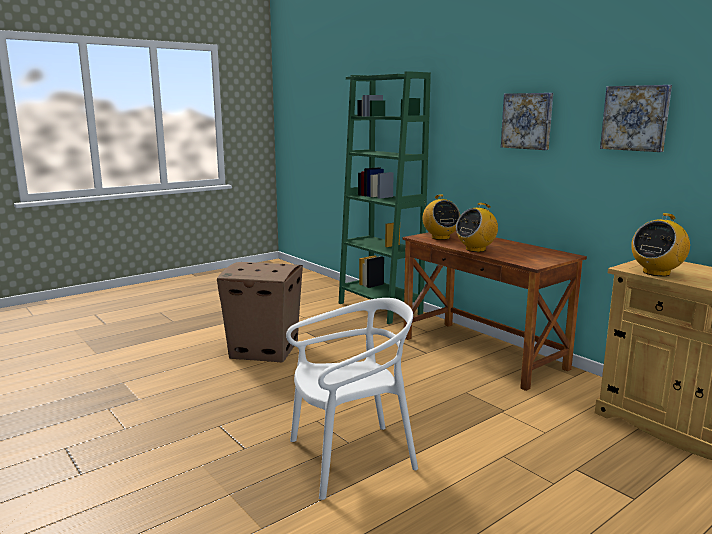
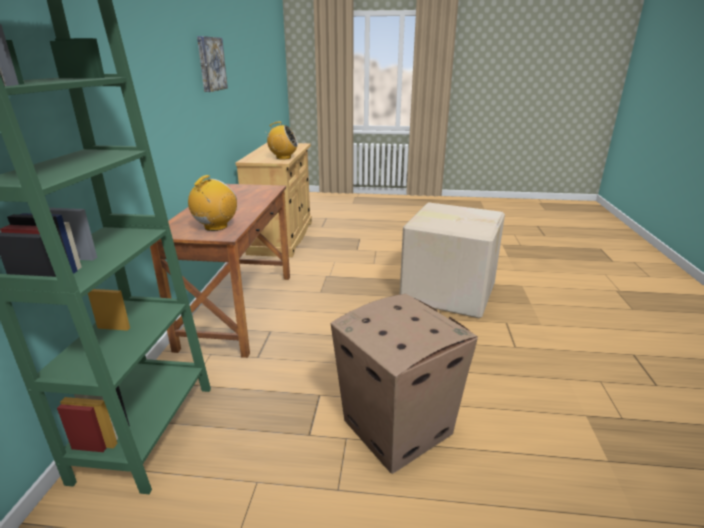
camera: 135 degrees left, 10 degrees up
(351, 458) = (447, 291): white chair -> cardboard box
(476, 249) = (251, 206): radio -> none
(527, 121) = (162, 72): picture -> none

